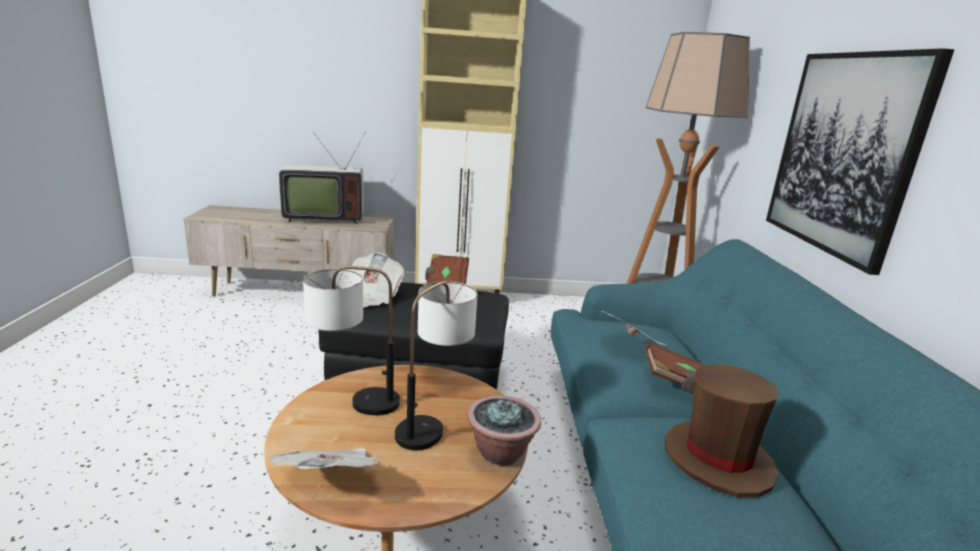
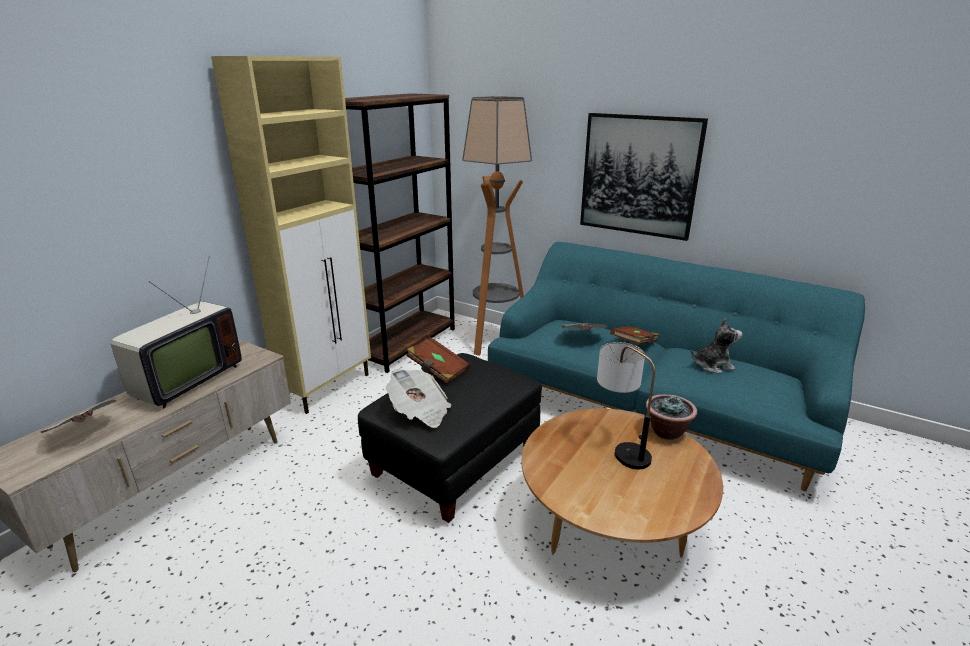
camera: 55 degrees left, 5 degrees up
(331, 480) = (670, 509): newspaper -> newspaper (84, 431)
(353, 400) = (572, 475): table lamp -> none
(569, 306) = (406, 344): none -> brown bookcase
(718, 459) = (712, 365): brown hat -> plush toy

